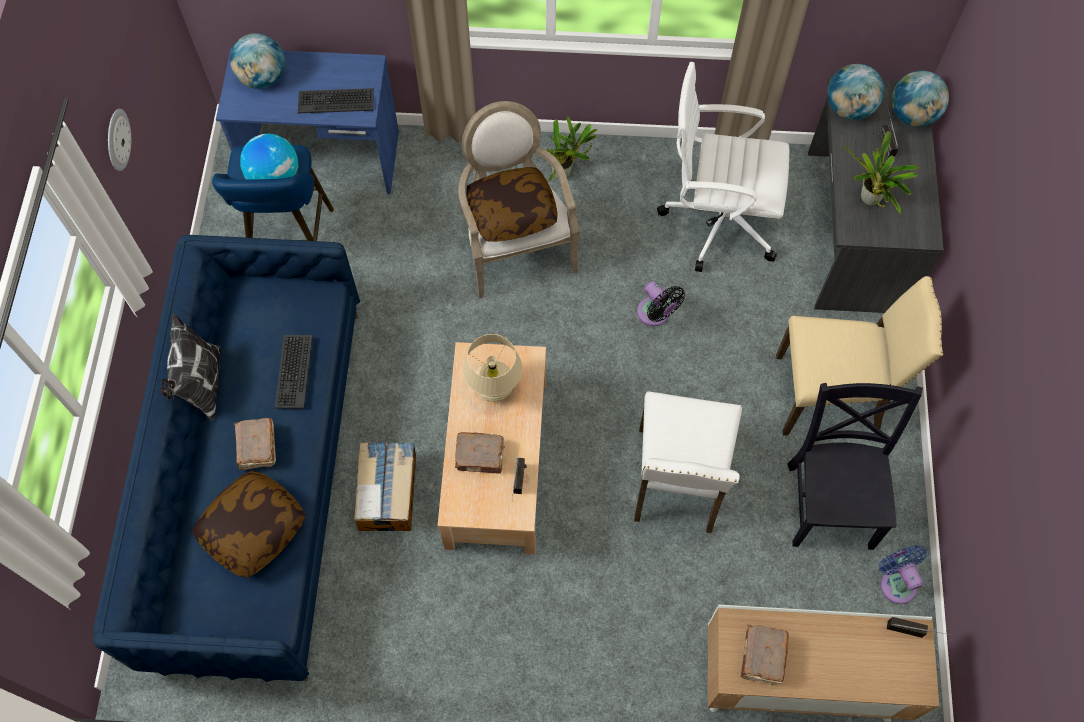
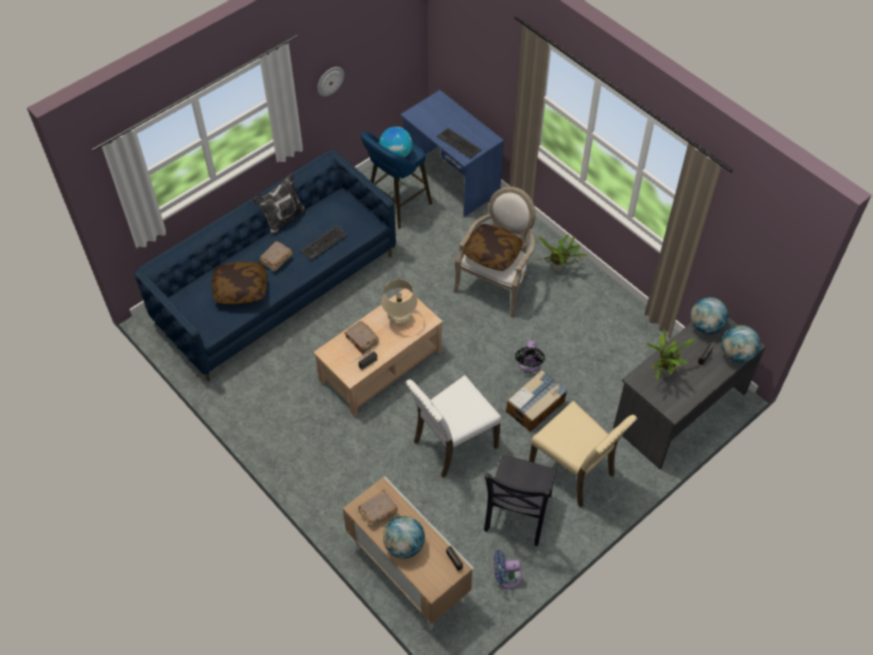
camera: 45 degrees right, 10 degrees down
(262, 78) = (438, 111): globe -> globe (404, 545)
(388, 491) = (322, 337): cardboard box -> cardboard box (536, 406)
(717, 219) = (611, 348): white office chair -> none
(830, 500) = (517, 515): black chair -> black chair turned 150 degrees clockwise
(896, 582) = (506, 577): blue fan -> blue fan turned 120 degrees counterclockwise

